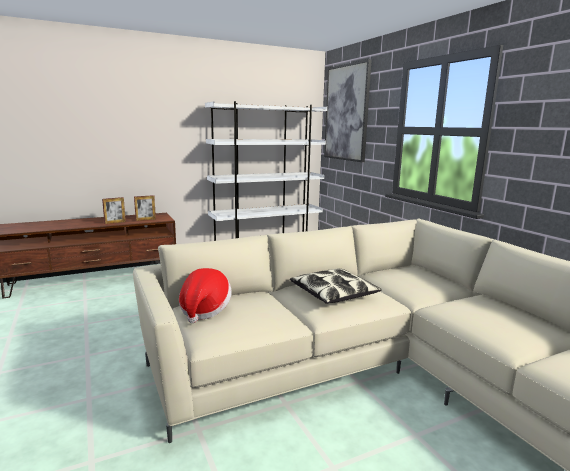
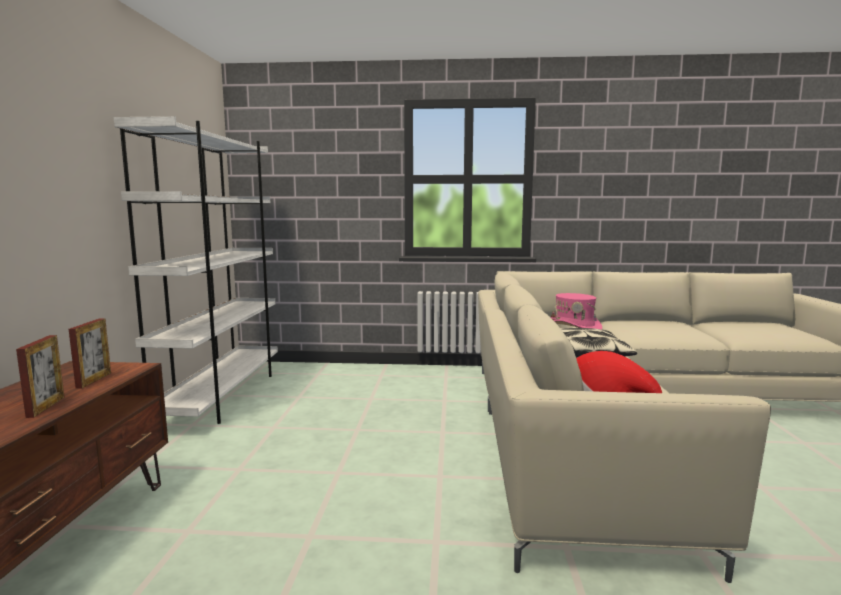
camera: 60 degrees left, 5 degrees down
(346, 113) = (294, 157): picture -> none
(423, 284) = (574, 327): none -> pink hat

